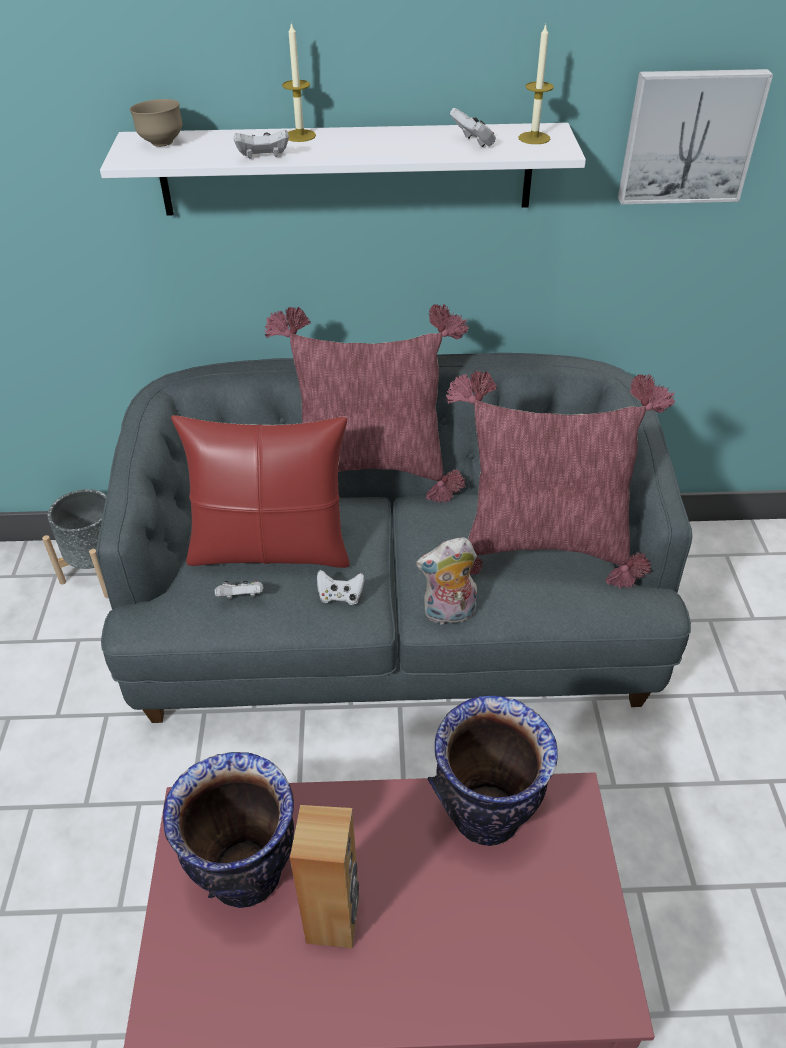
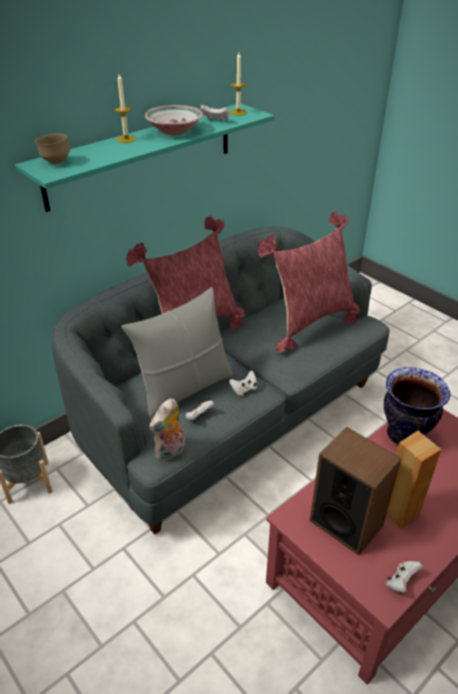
camera: 40 degrees left, 5 degrees down
(247, 873) = (346, 522): vase -> speaker
(263, 158) = (128, 153): white game controller -> white game controller (401, 581)
(271, 549) = (184, 388): red pillow -> grey pillow
(346, 169) = (142, 155): white shelf -> turquoise shelf
(384, 141) = (174, 130): none -> bowl
(448, 614) = (299, 370): plush toy -> plush toy (170, 452)
(689, 136) = (285, 99): picture -> none

